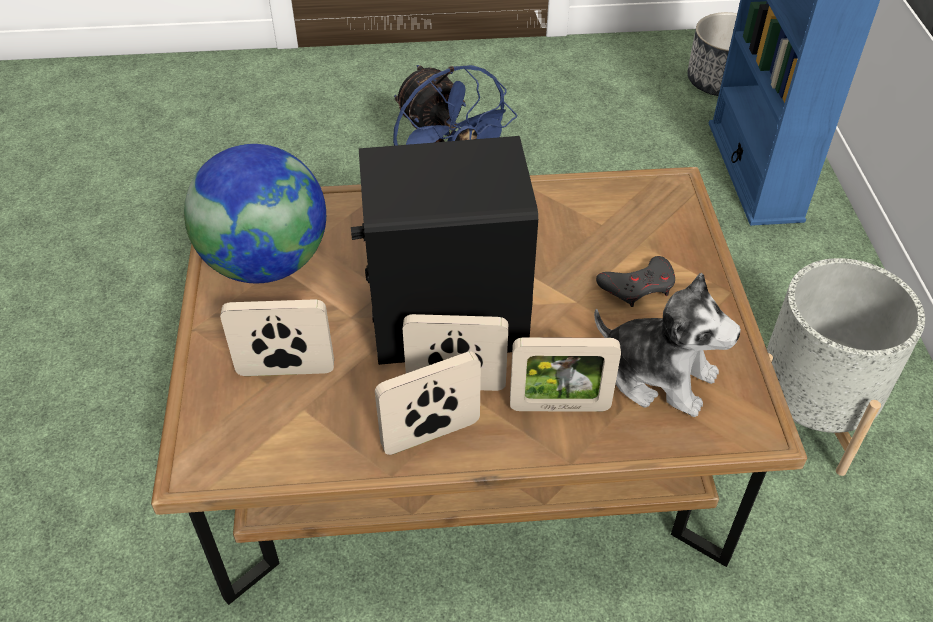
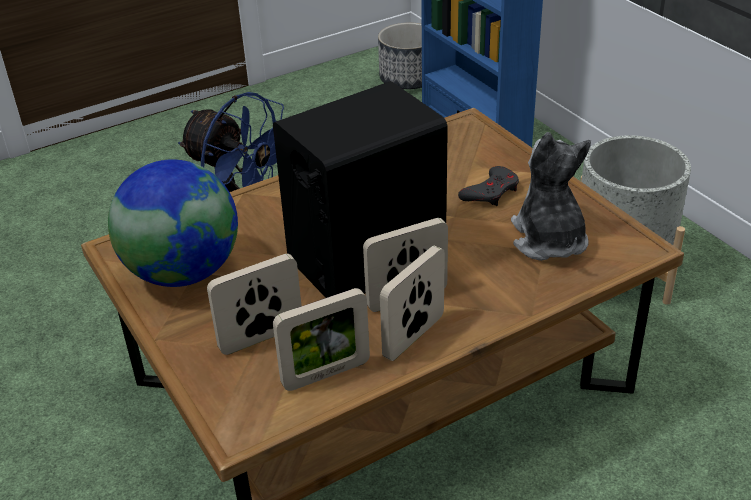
camera: 25 degrees left, 10 degrees down
(559, 407) = (495, 284): picture frame -> picture frame (326, 374)
(658, 375) = (548, 240): plush toy -> plush toy turned 105 degrees counterclockwise

